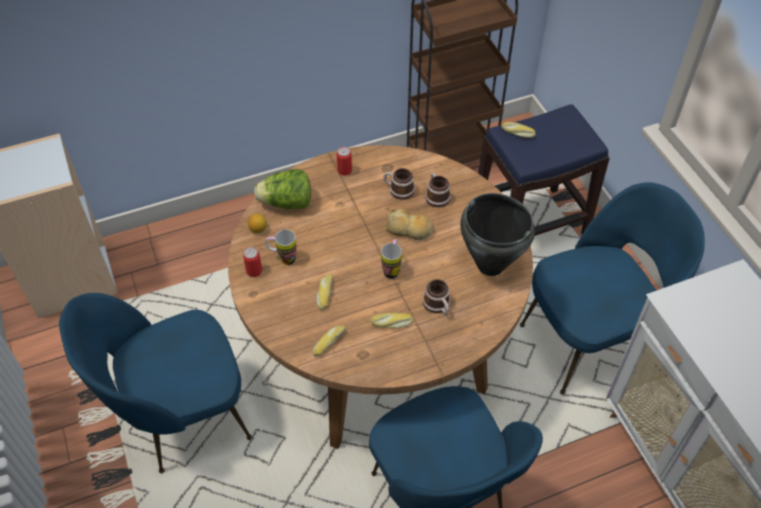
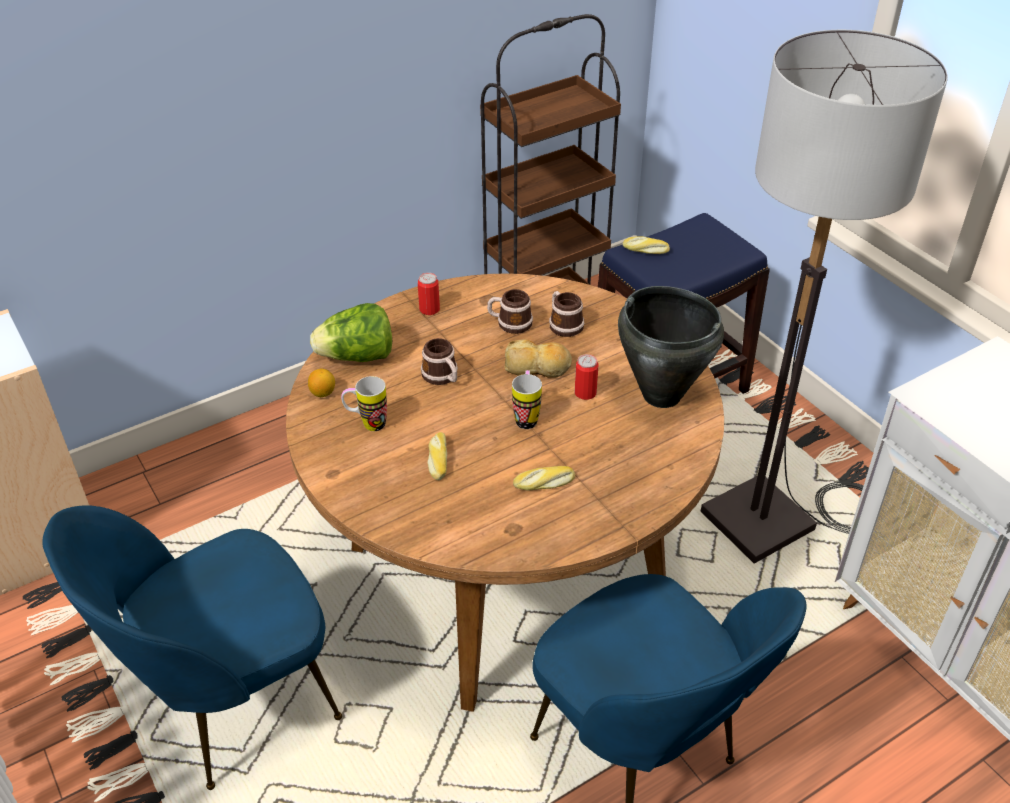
camera: 10 degrees left, 10 degrees down
(254, 271) = (328, 445): can -> can (585, 393)
(328, 342) = (458, 520): bread -> none
(438, 306) = (604, 453): mug -> mug (442, 377)
(587, 342) = (785, 519): blue chair -> floor lamp

